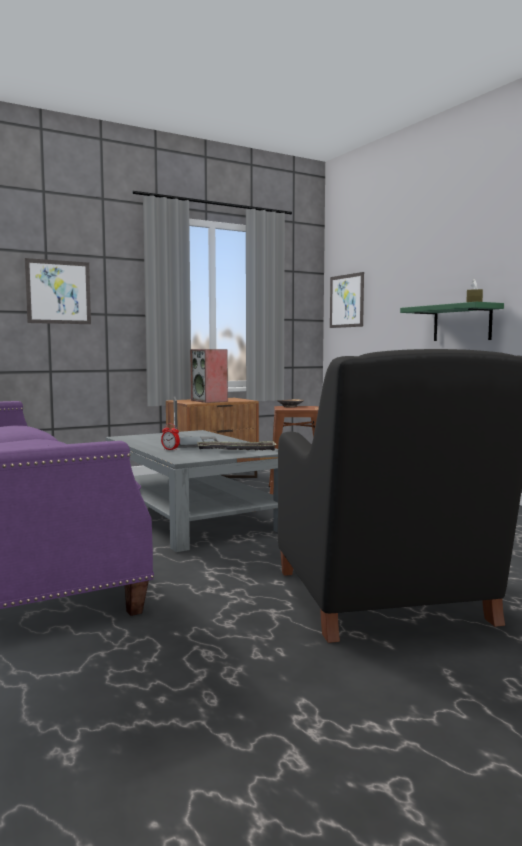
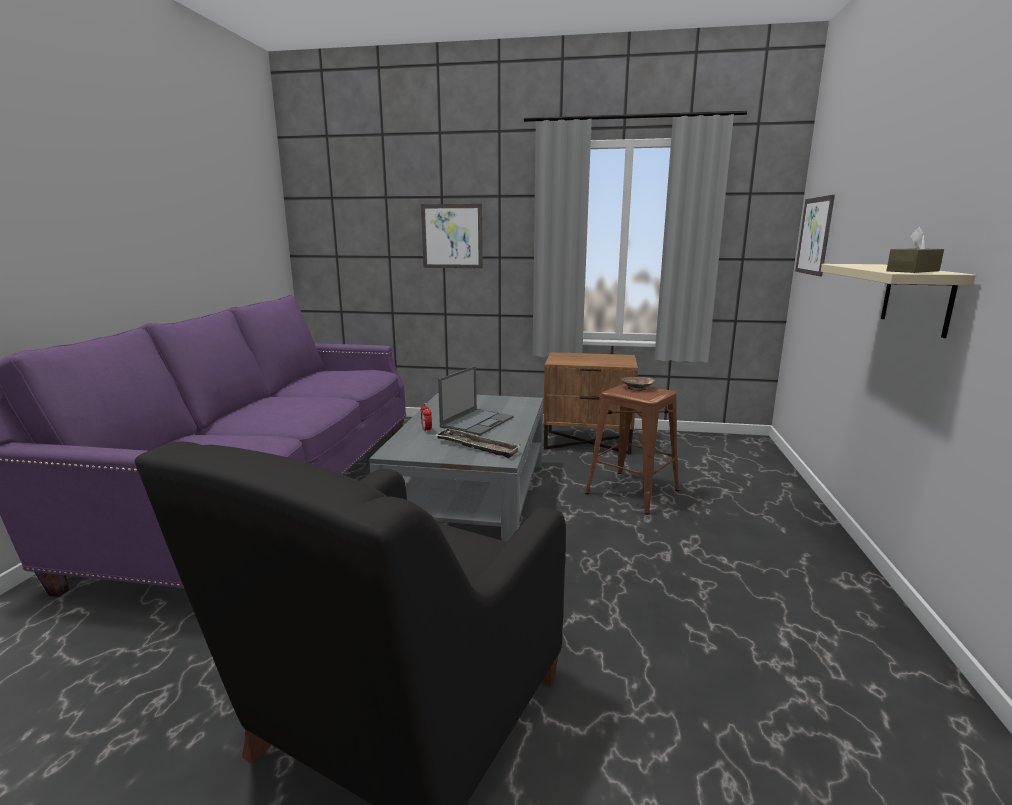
camera: 40 degrees right, 10 degrees up
(209, 401) = (584, 360): speaker -> none
(462, 323) = (917, 298): green shelf -> beige shelf

